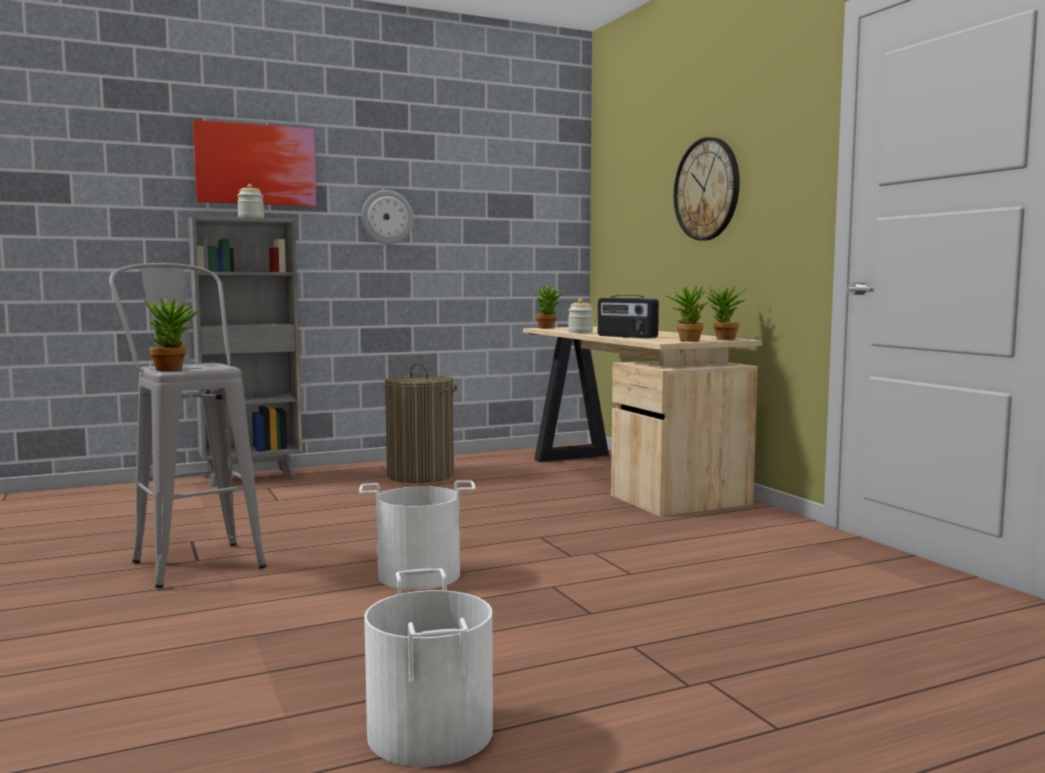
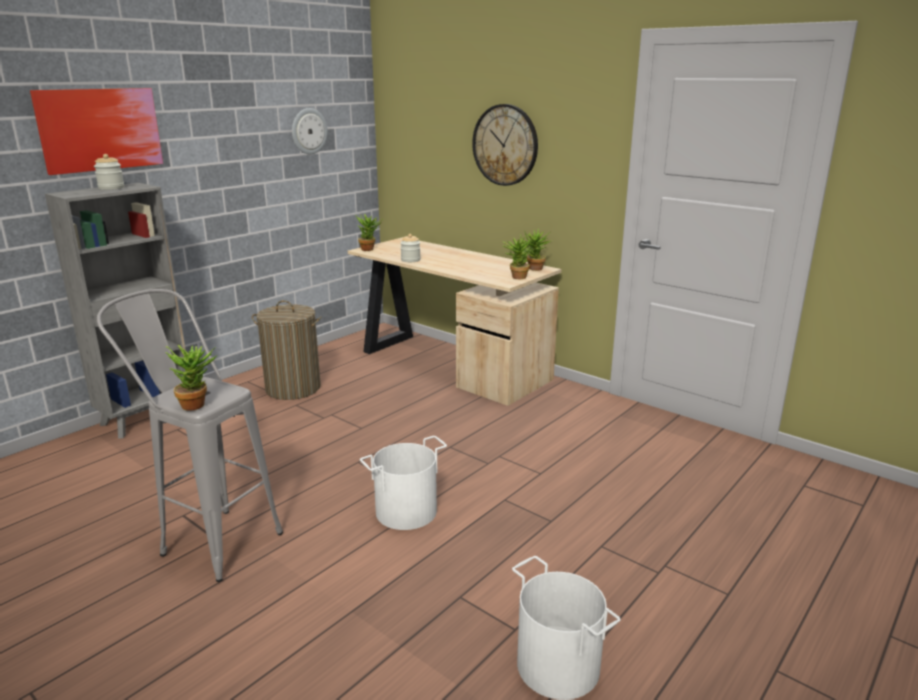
camera: 25 degrees left, 15 degrees up
(387, 217) = (223, 165): wall clock -> wall clock (309, 131)
(626, 336) = (461, 270): radio -> none

